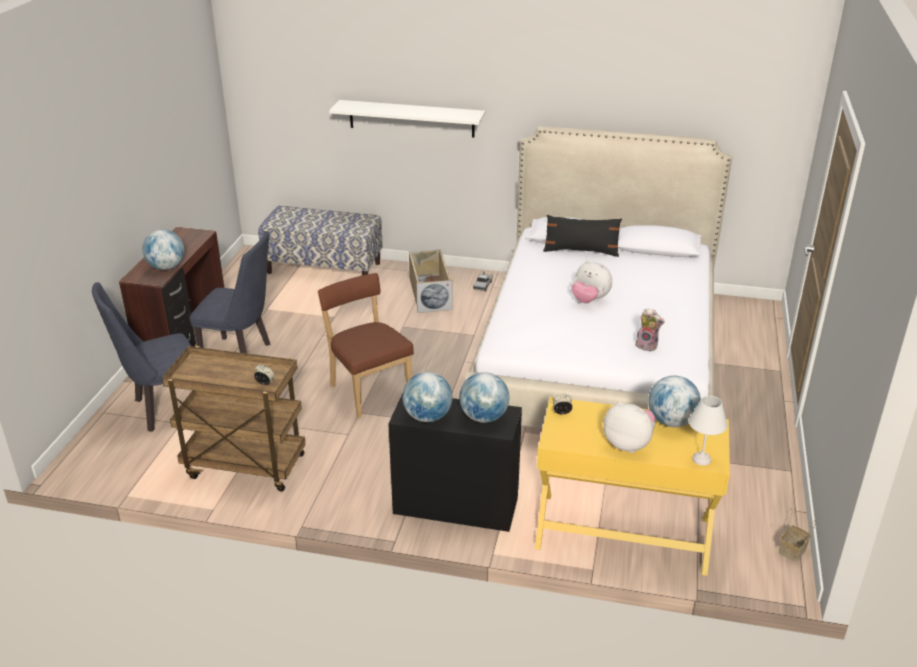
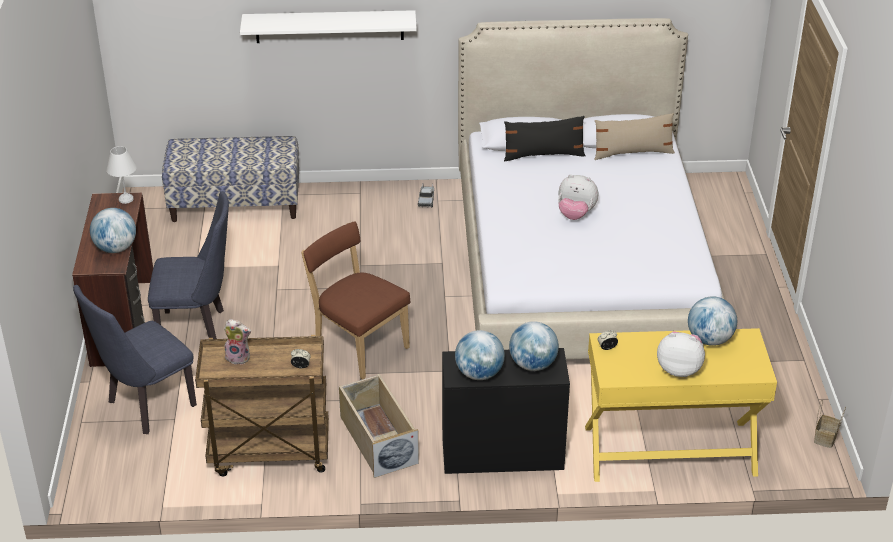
camera: 15 degrees left, 5 degrees up
(429, 293) = (371, 219): beige storage box -> beige storage box (377, 439)
(647, 346) = (651, 258): plush toy -> plush toy (239, 357)
(664, 259) = (632, 153): none -> beige pillow
(701, 459) = (748, 372): white table lamp -> white table lamp (125, 199)

